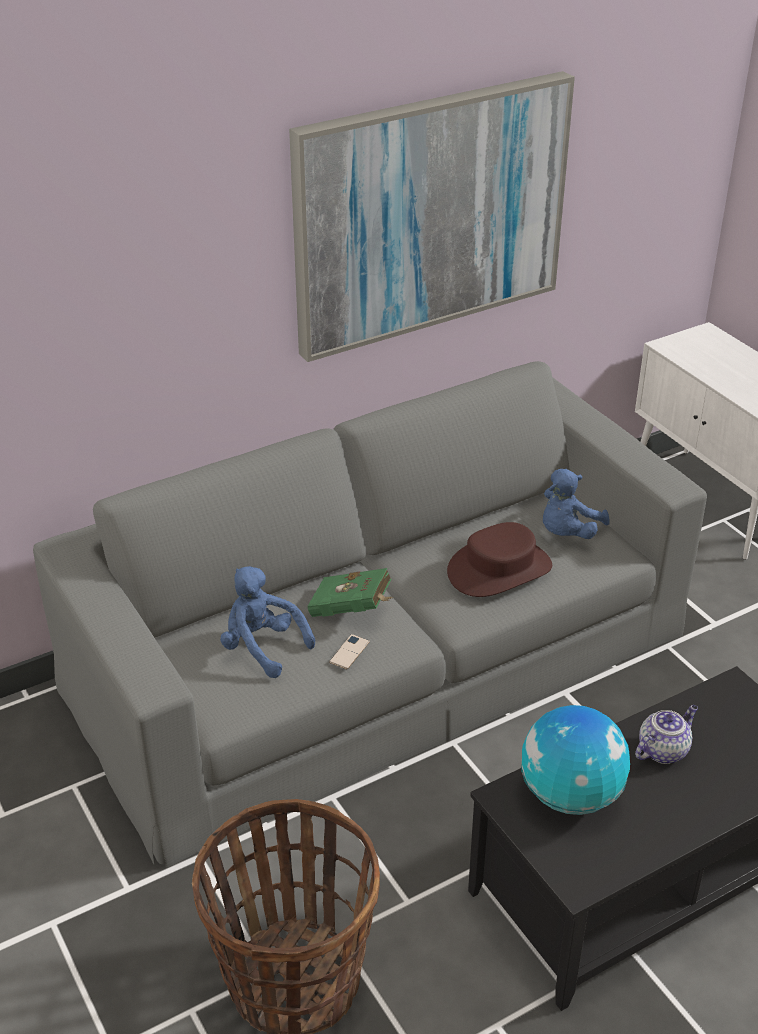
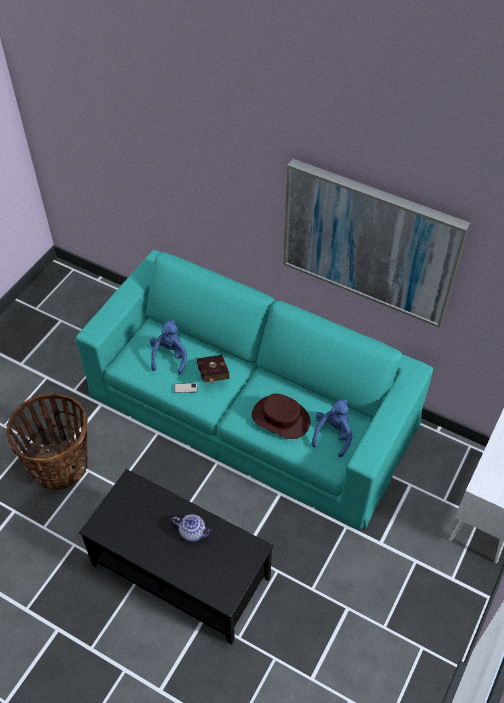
camera: 60 degrees right, 15 degrees up
(353, 610) = (213, 376): green book -> red book
(379, 658) = (252, 408): grey sofa -> turquoise sofa
(567, 533) = (333, 435): blue plush toy -> blue plush toy turned 105 degrees clockwise
(571, 795) = (144, 506): globe -> none

